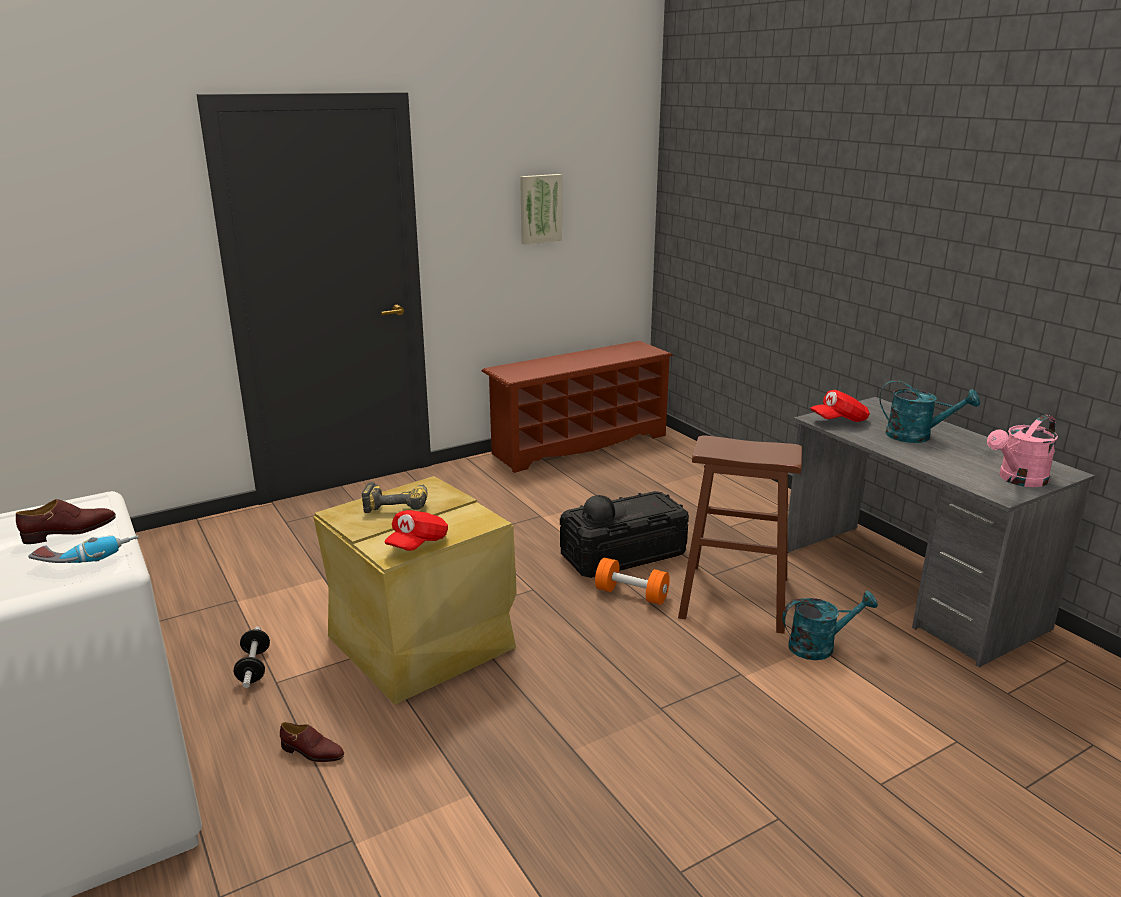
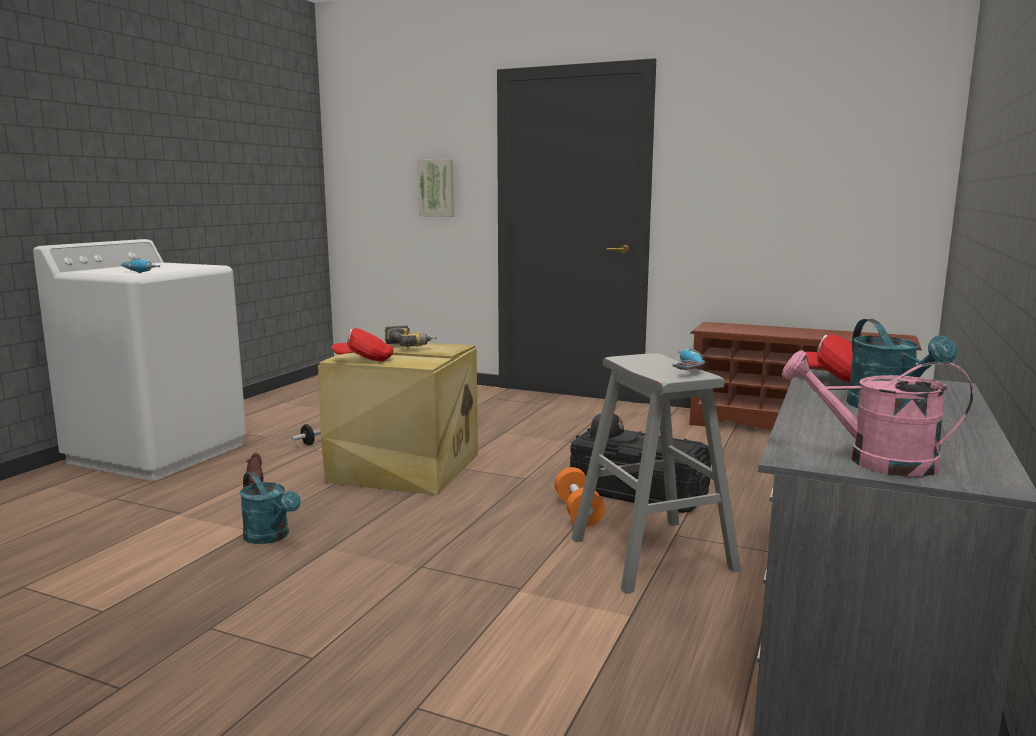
camera: 55 degrees right, 10 degrees down
(70, 531) = (170, 268): brown shoe -> none
(540, 208) = (786, 168): picture -> picture (437, 188)
(734, 597) = (652, 554): brown stool -> grey stool
(766, 446) = (684, 369): none -> power drill
(819, 646) = (631, 618): turquoise watering can -> turquoise watering can (271, 537)

